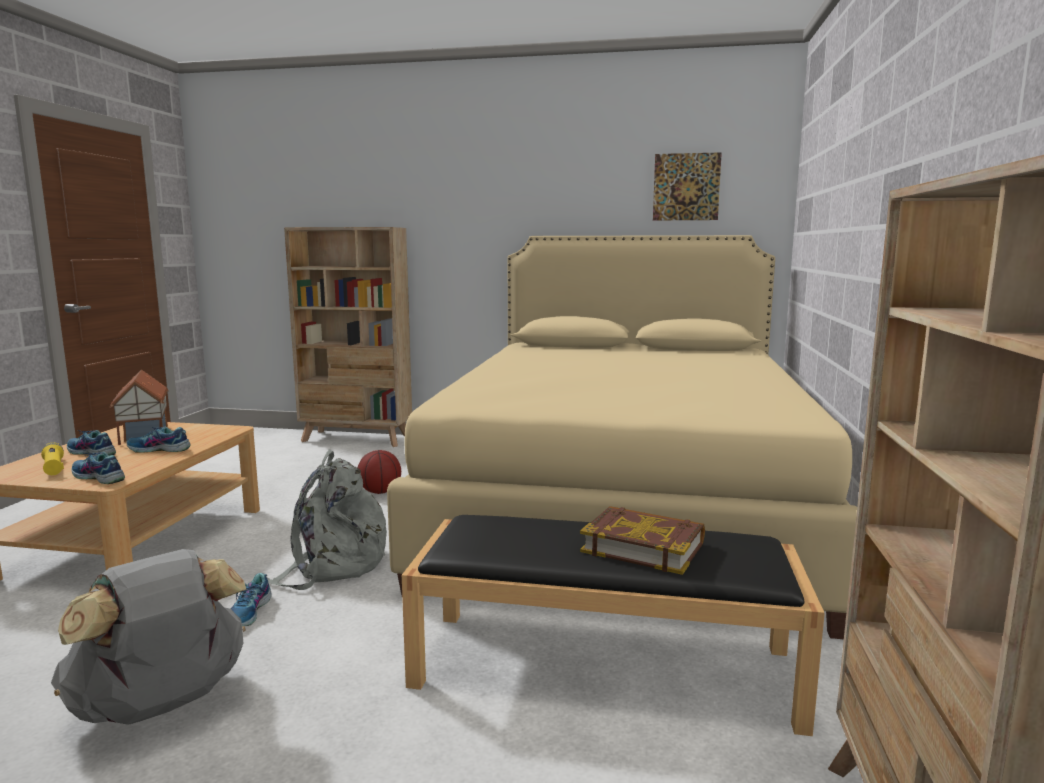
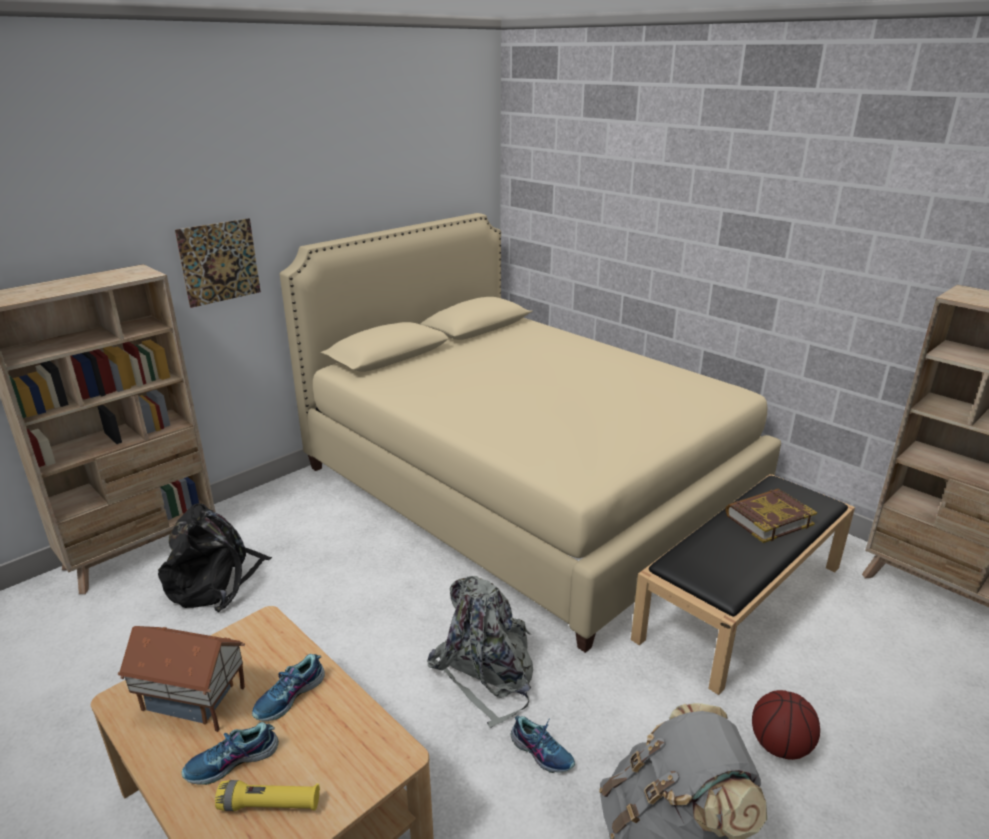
camera: 55 degrees left, 15 degrees up
(97, 477) = (364, 763): shoe -> none
(348, 461) = (215, 582): none -> black backpack
(379, 492) = (341, 590): basketball -> basketball (780, 746)
(686, 187) = (428, 172): picture -> picture (219, 262)

